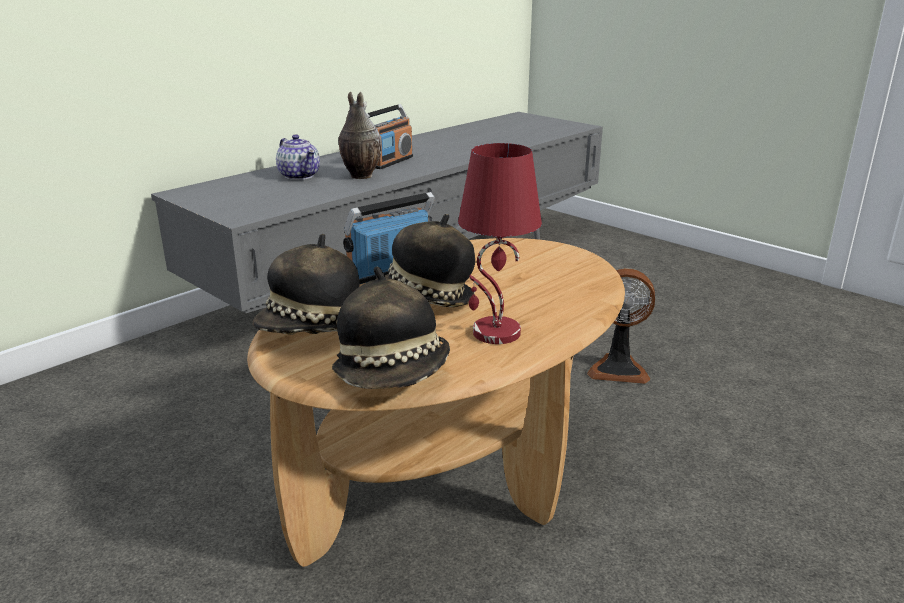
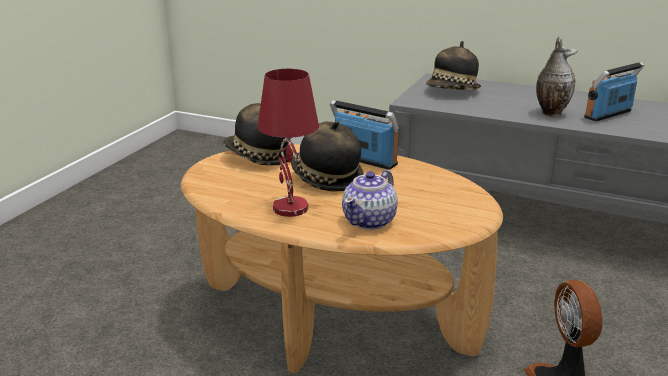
camera: 70 degrees right, 0 degrees up
(299, 176) = (520, 96): teapot -> teapot (370, 221)
(390, 162) = (608, 114): radio -> radio turned 135 degrees clockwise
(394, 374) = (216, 188): hat -> hat (452, 91)

